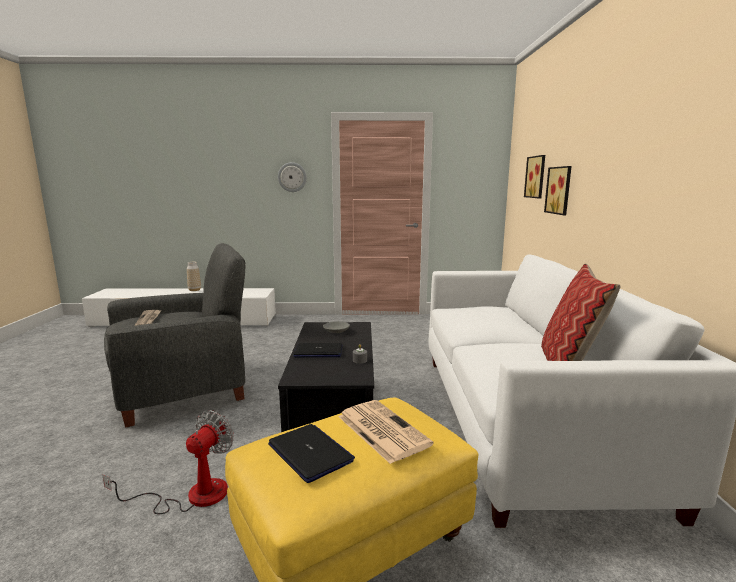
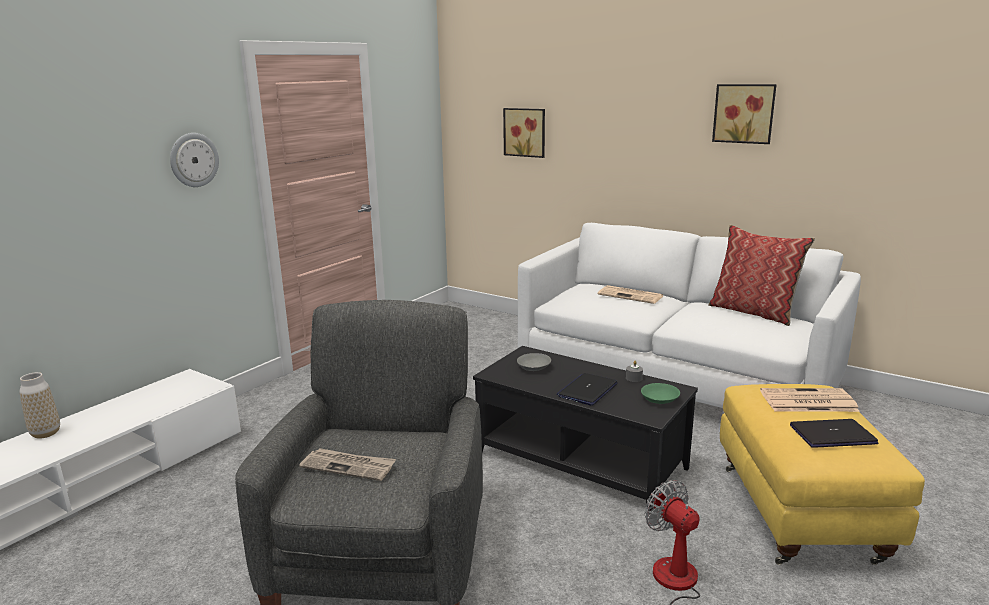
camera: 55 degrees left, 5 degrees up
(329, 375) = (659, 400): none -> green bowl
(496, 318) = (631, 295): none -> newspaper
(560, 190) = (583, 149): picture -> picture (744, 113)

